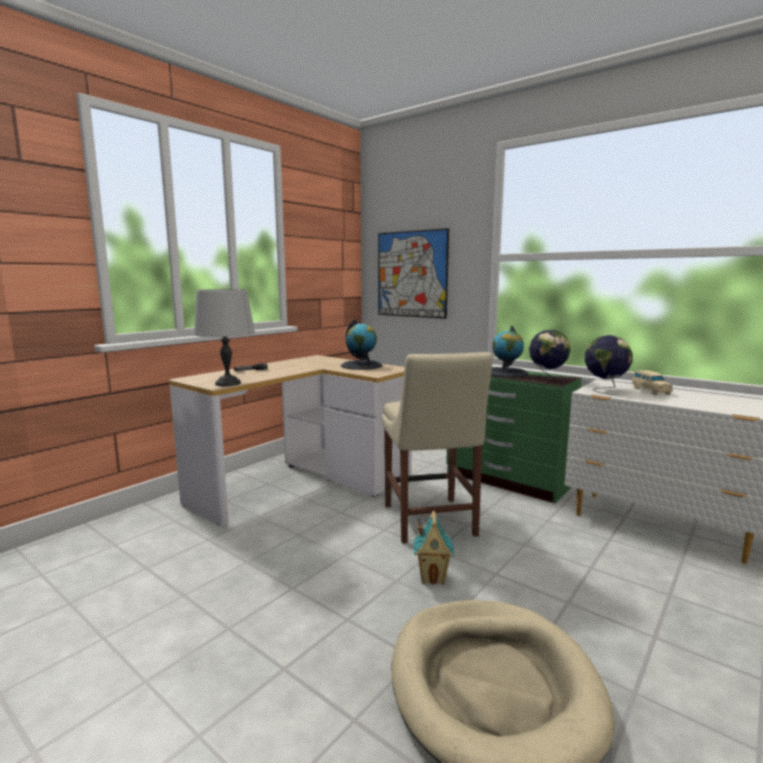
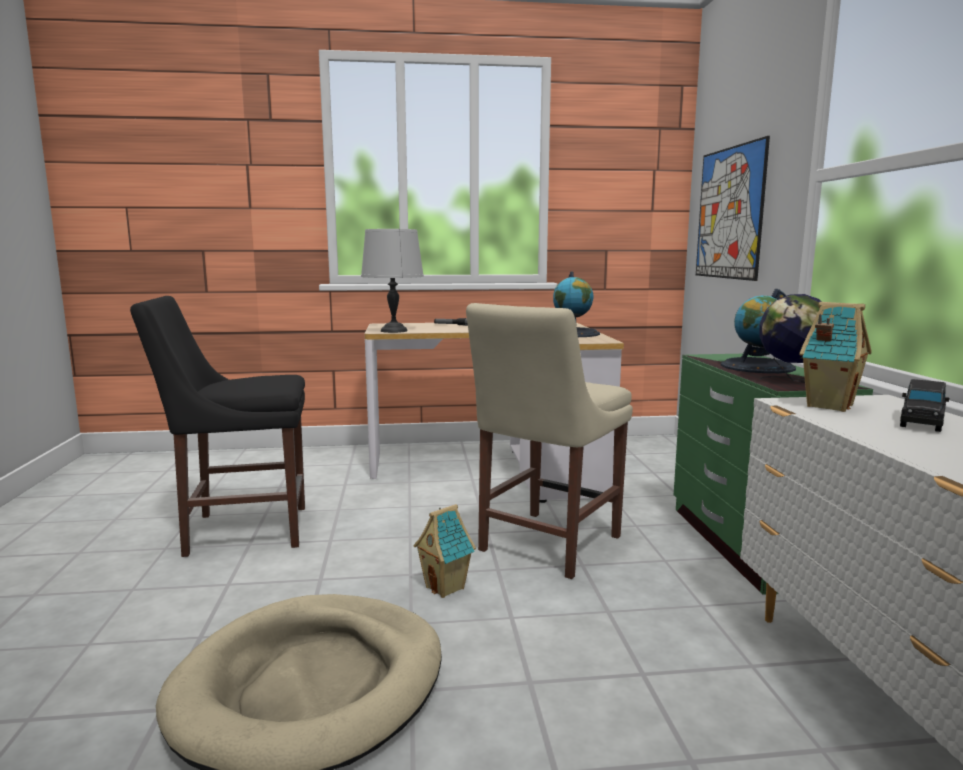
camera: 45 degrees right, 0 degrees up
(193, 622) = (240, 530): none -> black chair
(604, 390) = (828, 405): globe -> toy house
(650, 391) = (921, 422): beige toy car -> black toy car

